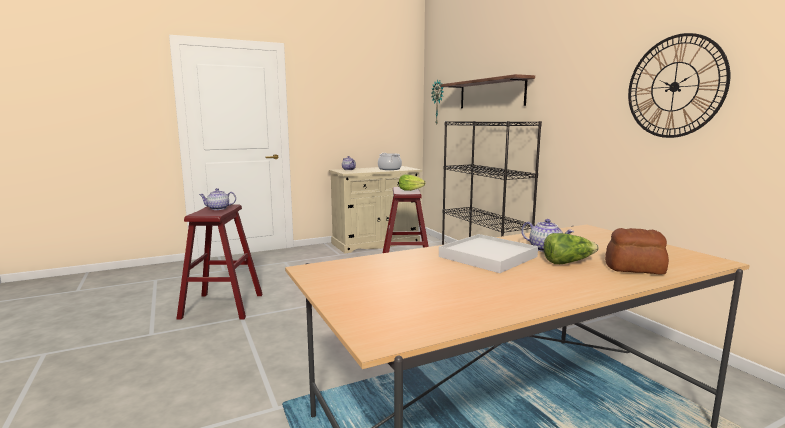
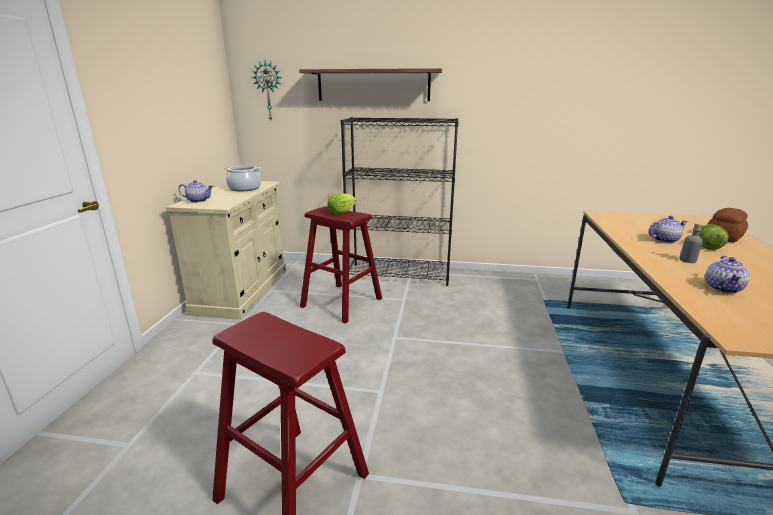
camera: 55 degrees left, 10 degrees up
(218, 208) = (272, 335): teapot -> teapot (723, 288)
(488, 257) = (687, 260): white tray -> grey bottle
(674, 87) = (592, 92): wall clock -> none

